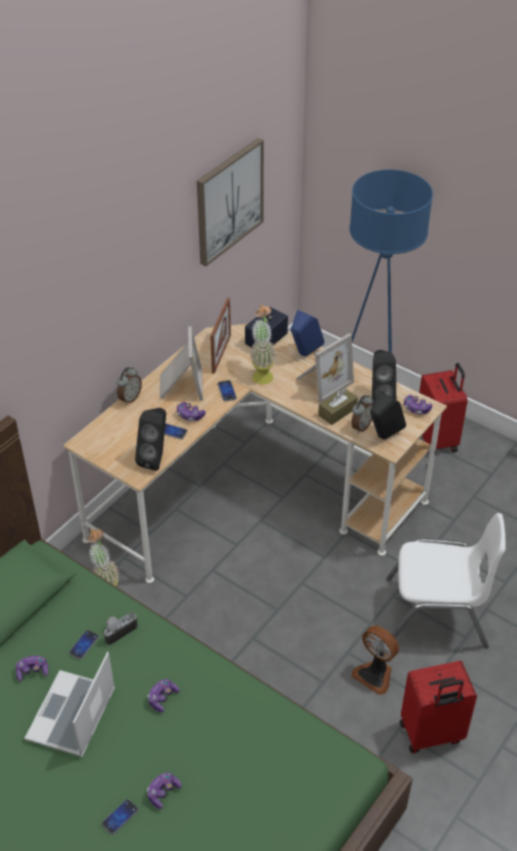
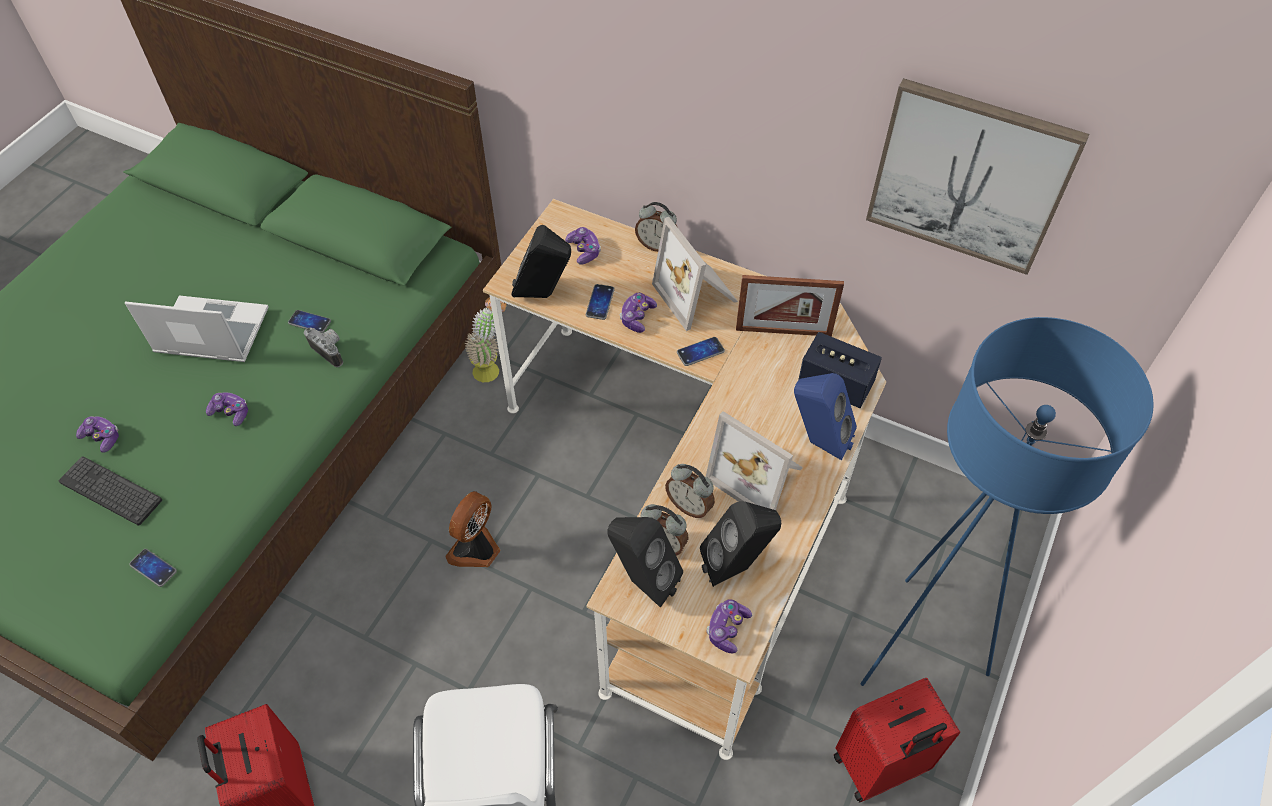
camera: 80 degrees right, 10 degrees up
(32, 671) = (273, 285): game controller -> game controller (584, 250)
(120, 817) = (74, 402): phone -> phone (153, 568)
(180, 385) = (698, 295): picture frame -> picture frame turned 75 degrees clockwise
(219, 780) = (111, 491): none -> keyboard
(262, 373) = (754, 390): potted plant -> none
(337, 412) = (689, 505): brown tissue box -> alarm clock
(375, 674) = (379, 705): fan -> fan (476, 549)

